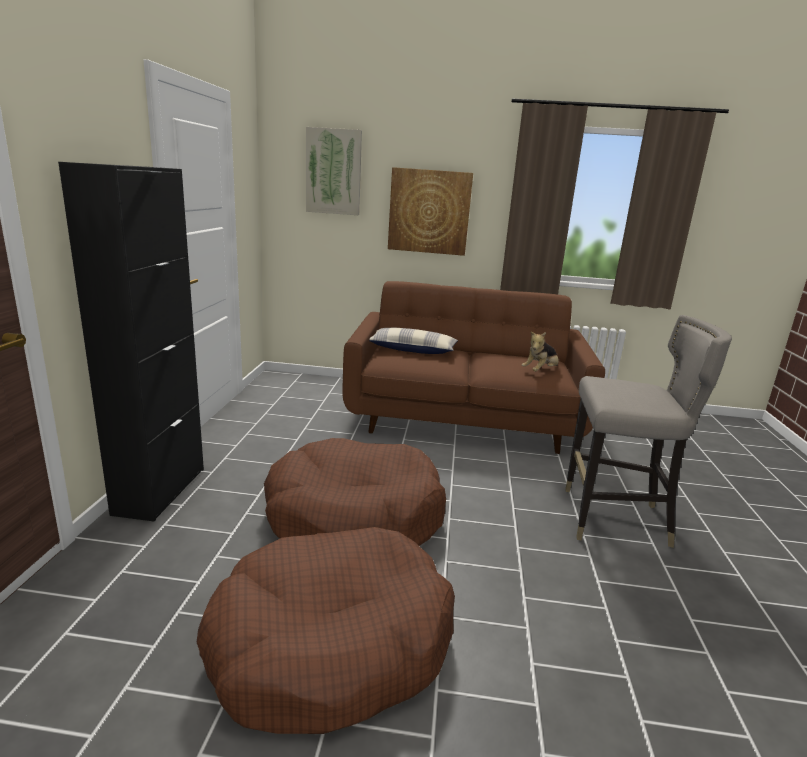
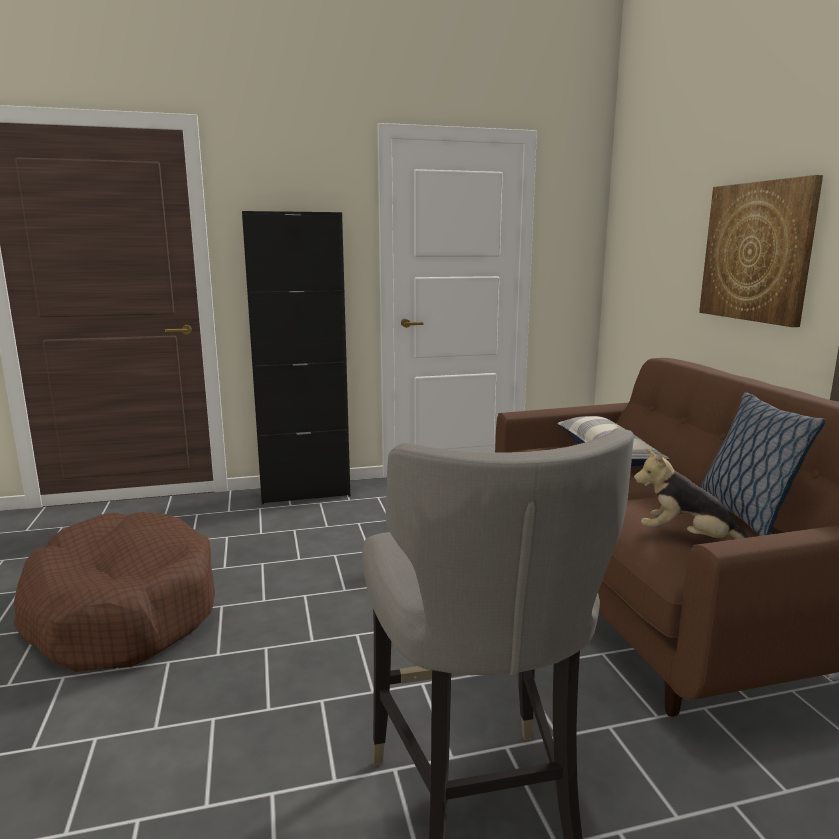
camera: 70 degrees right, 5 degrees down
(333, 172) = (662, 205): picture -> none
(354, 515) = (322, 576): brown dog bed -> none
(514, 355) = (744, 514): none -> pillow

